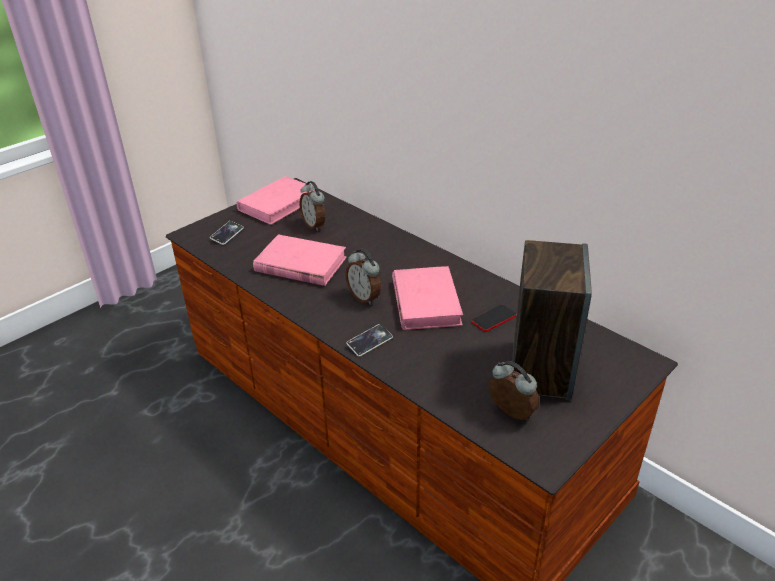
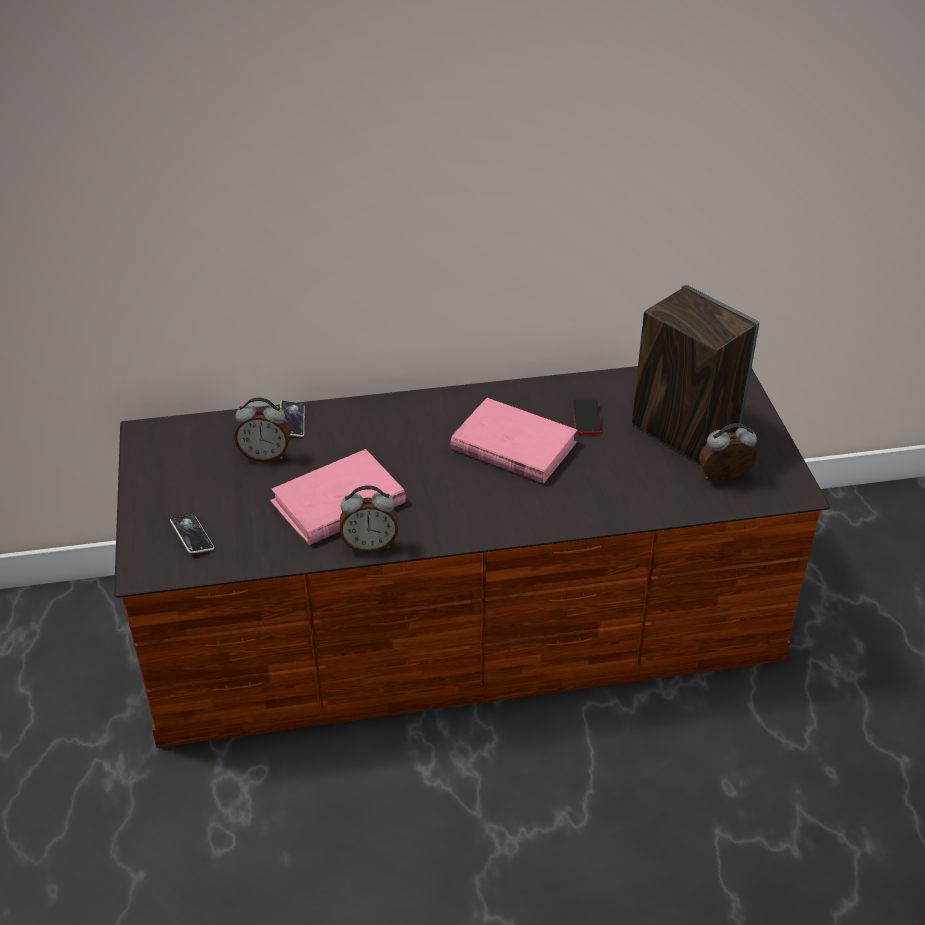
camera: 55 degrees left, 5 degrees up
(279, 203) = (172, 462): pink book -> none
(364, 297) = (459, 483): alarm clock -> alarm clock (370, 545)
(369, 342) = (540, 515): phone -> phone (292, 421)

